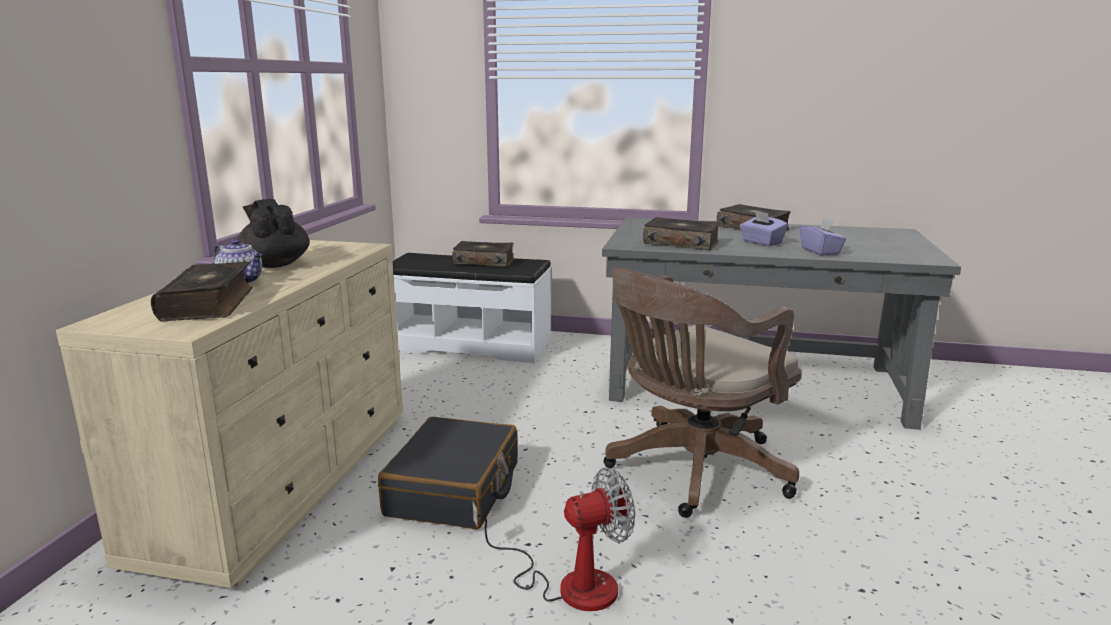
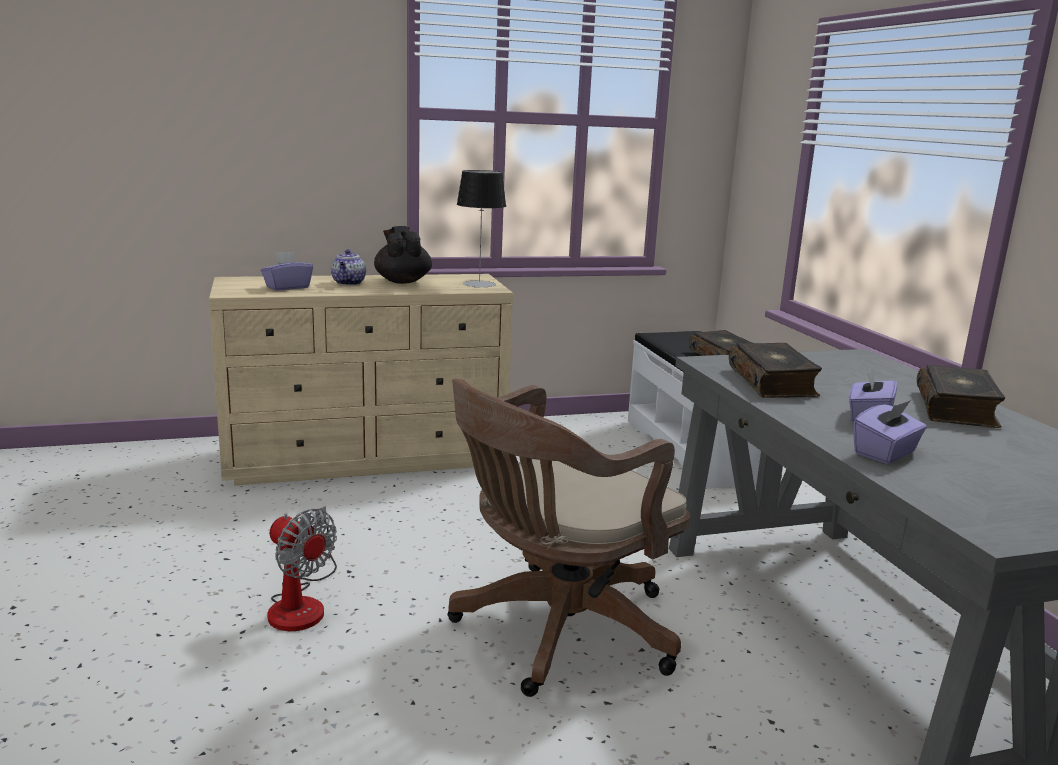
camera: 60 degrees right, 0 degrees up
(209, 304) = (287, 287): book -> purple tissue box
(275, 264) = (402, 281): black teapot -> black teapot turned 45 degrees counterclockwise
(340, 247) = (479, 284): none -> table lamp
(454, 489) = (408, 519): black suitcase -> none
(692, 471) = (556, 632): brown office chair -> brown office chair turned 60 degrees counterclockwise

